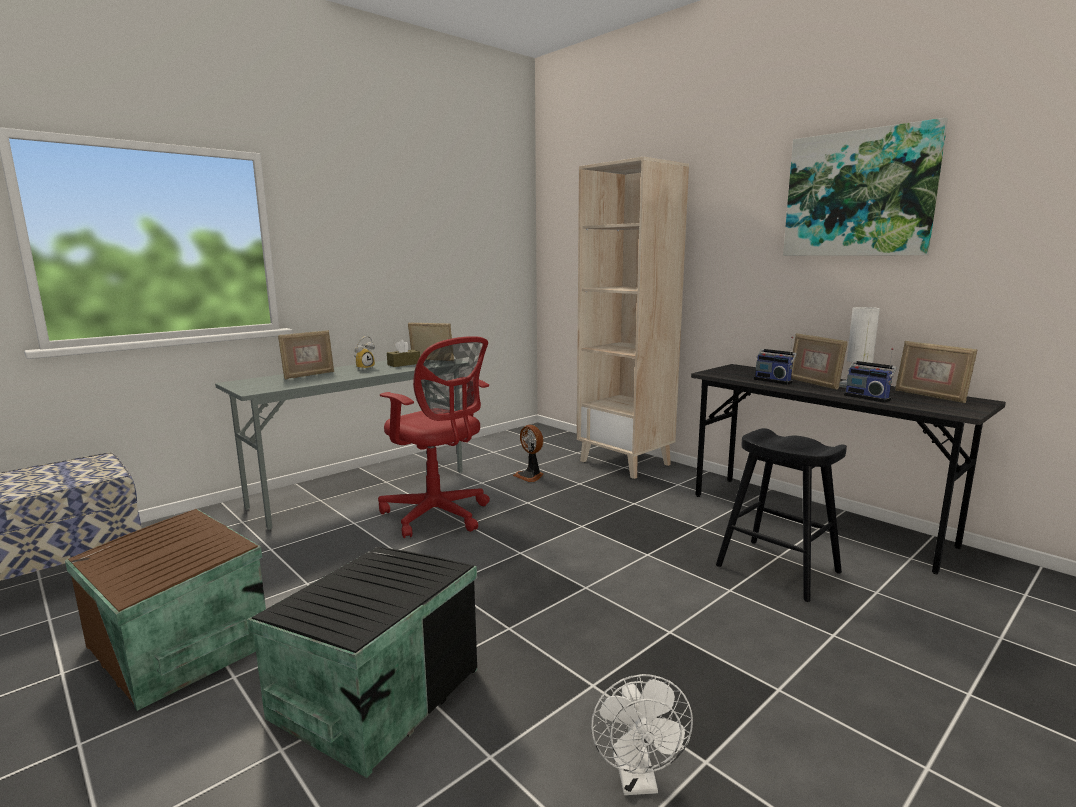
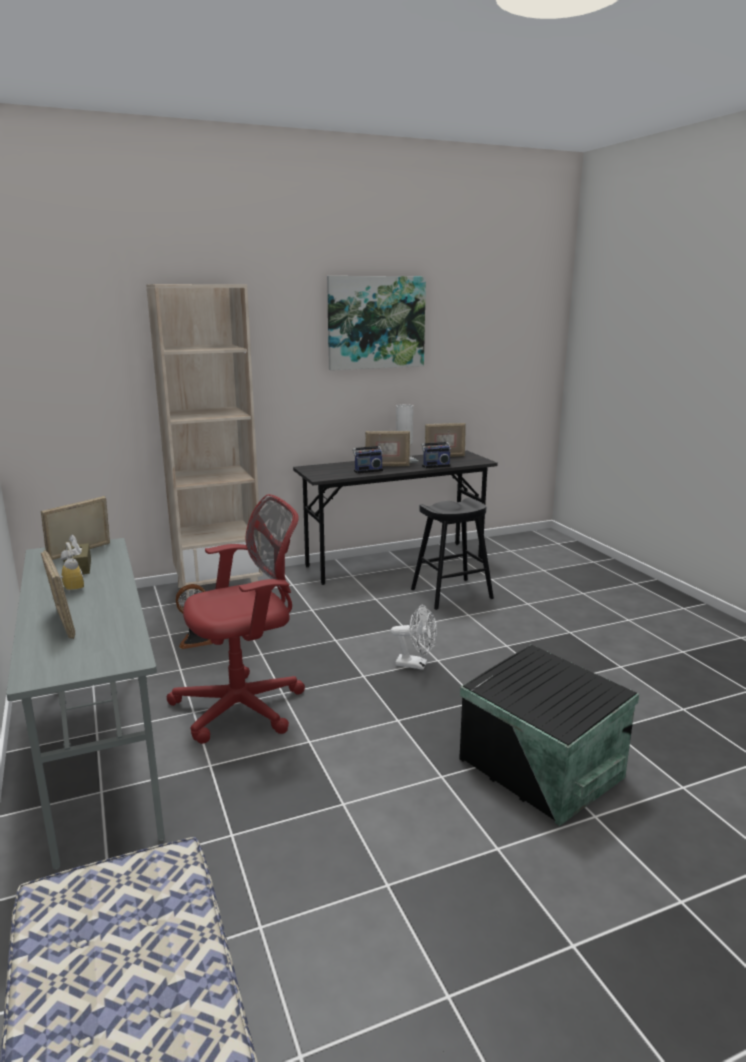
camera: 70 degrees left, 5 degrees up
(176, 647) = (431, 897): brown storage box -> none
(637, 780) = (632, 687): white fan -> white fan (416, 664)

